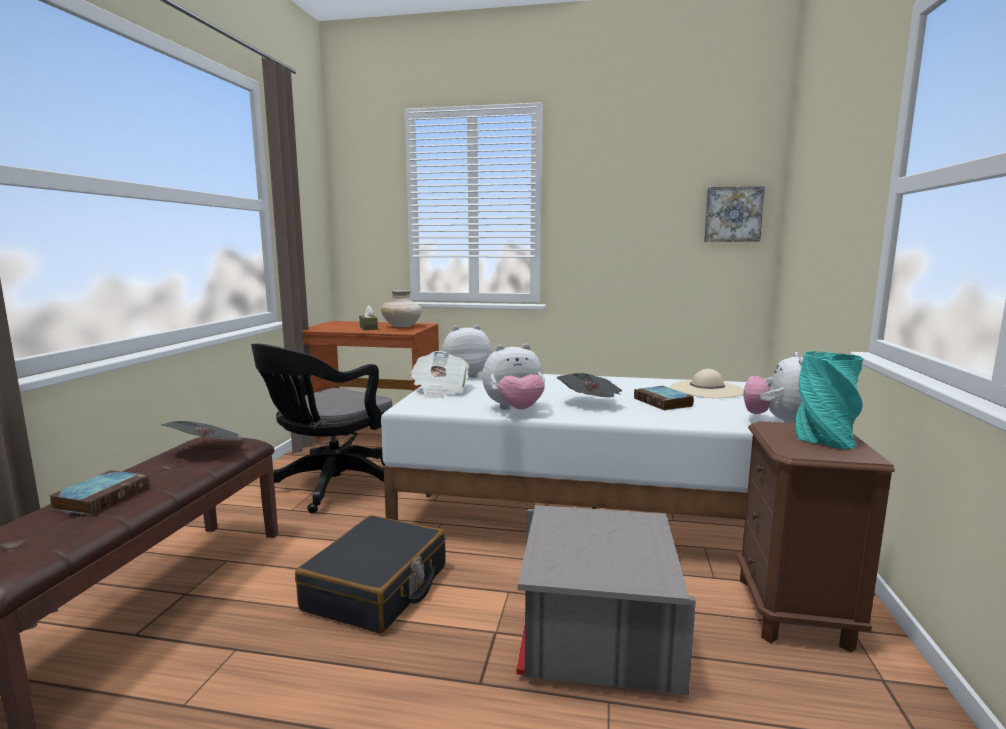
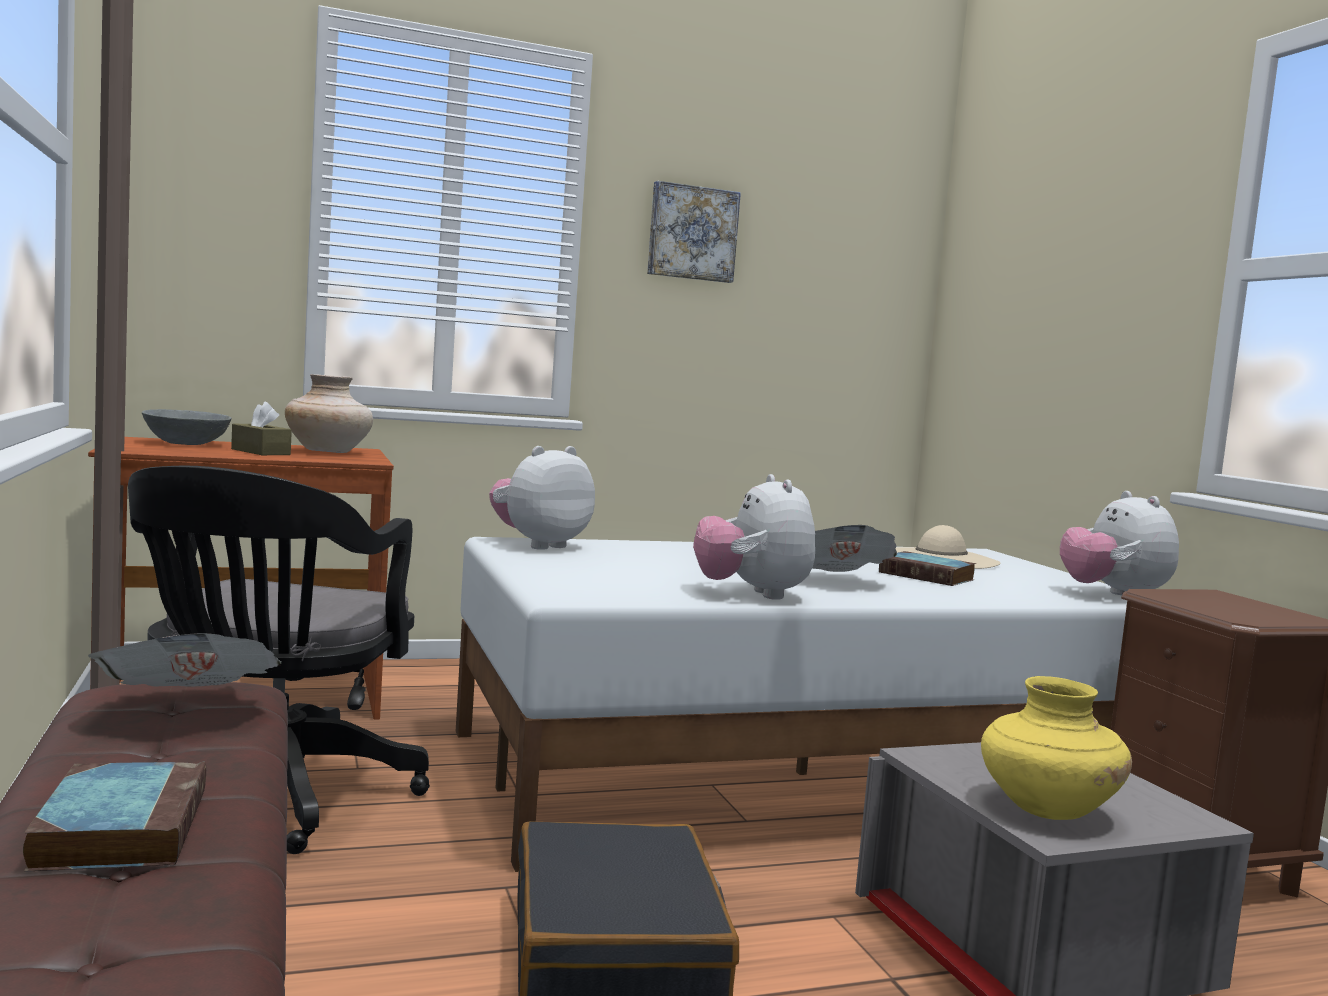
camera: 30 degrees left, 5 degrees down
(347, 324) = (185, 444): none -> grey bowl
(439, 390) = (554, 569): newspaper -> none
(514, 410) = (752, 594): plush toy -> plush toy turned 120 degrees clockwise
(568, 557) = (1046, 809): none -> yellow vase
(733, 214) = (874, 291): picture -> picture (692, 233)
(823, 439) = (1237, 604): turquoise vase -> none

